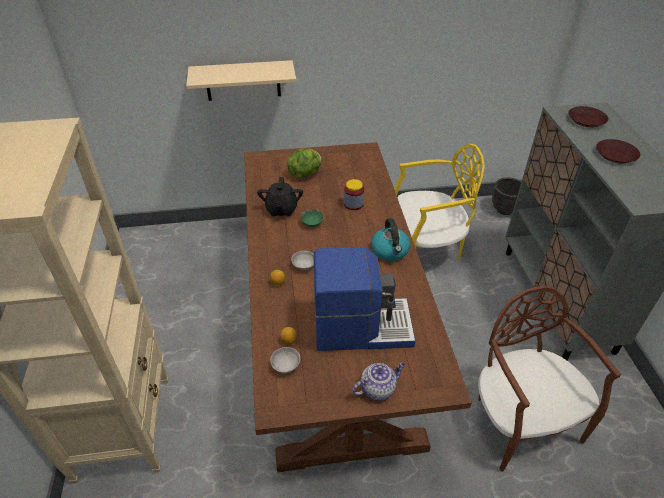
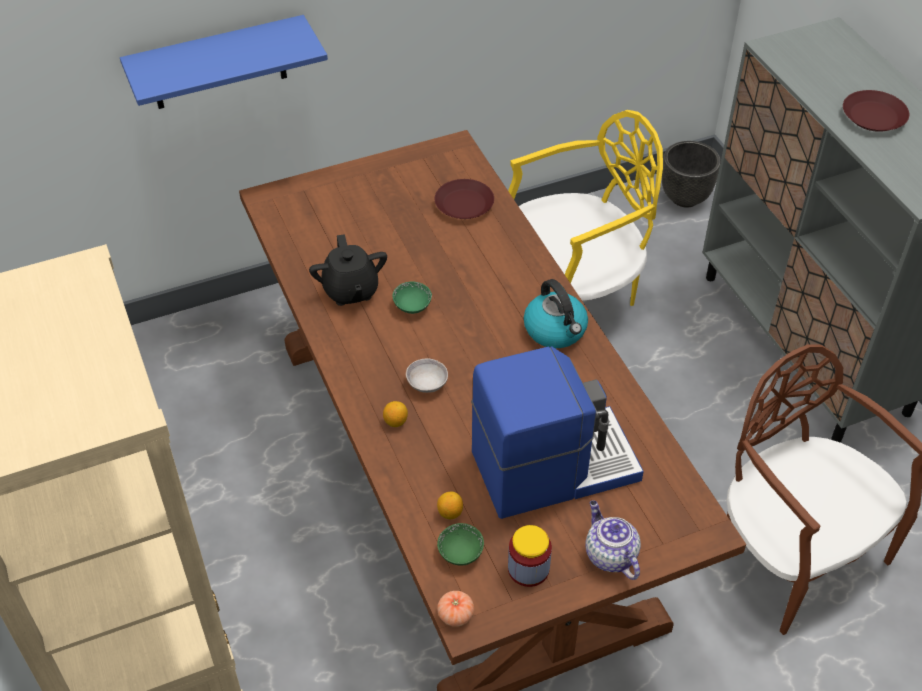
camera: 15 degrees left, 5 degrees up
(243, 80) = (218, 64): beige shelf -> blue shelf
(267, 403) = (455, 615): none -> tomato
(286, 365) = (460, 552): grey bowl -> green bowl
(305, 174) = (366, 215): lettuce -> none
(353, 204) = (468, 257): jar -> jar (528, 569)
(378, 388) = (609, 555): teapot -> teapot turned 75 degrees counterclockwise
(586, 120) = (816, 57): brown plate -> brown plate (464, 204)

